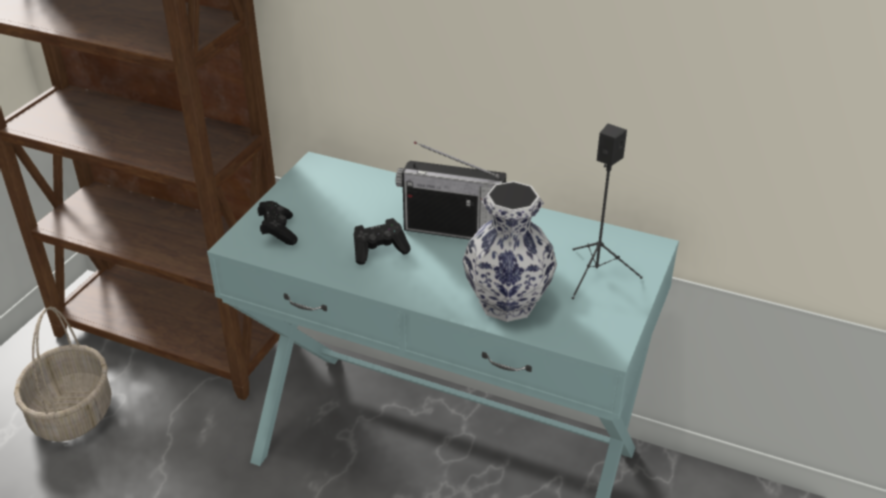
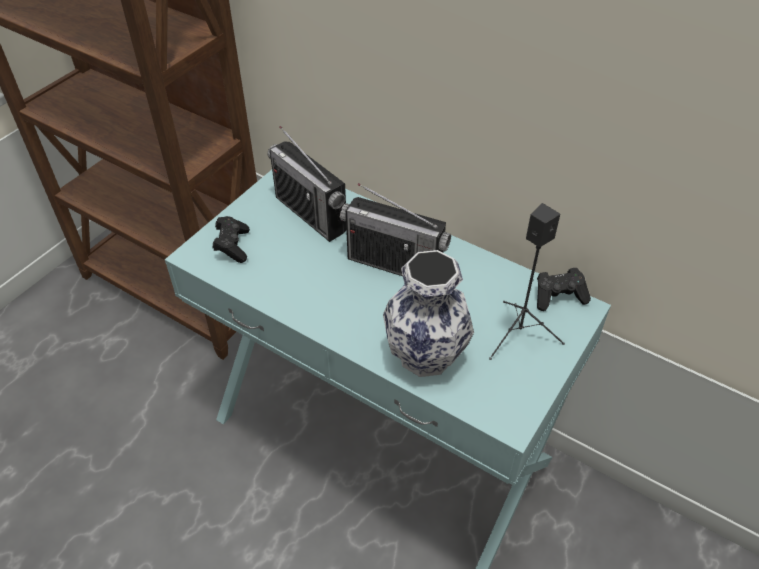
camera: 10 degrees right, 10 degrees up
(73, 414) = (82, 352): basket -> none
(353, 195) = (310, 214): none -> radio
(379, 250) = (319, 279): black game controller -> black game controller (559, 297)

